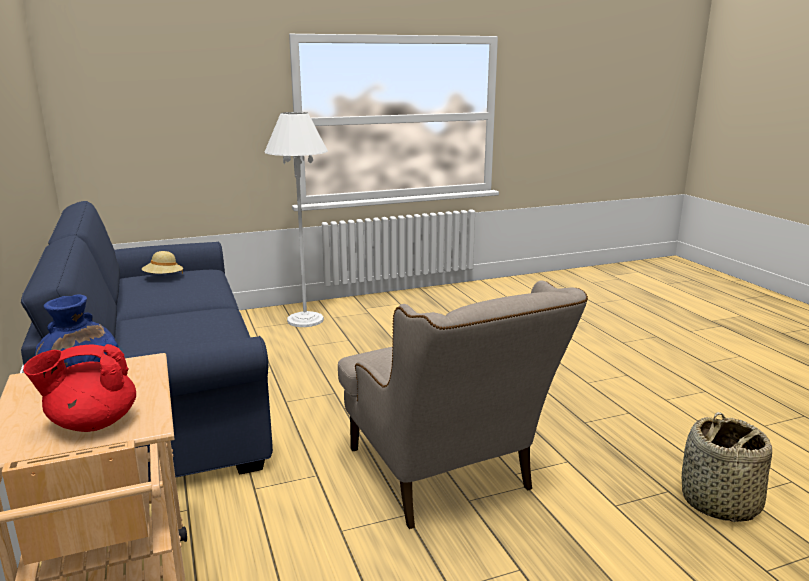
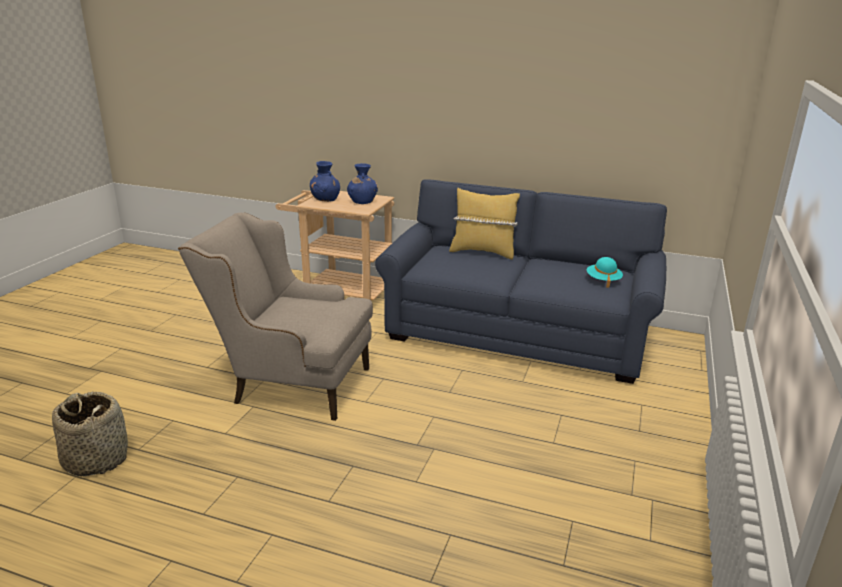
camera: 130 degrees right, 5 degrees up
(92, 423) = (325, 199): red teapot -> blue vase
(122, 337) = (482, 252): none -> yellow pillow
(163, 278) = (603, 280): beige hat -> turquoise hat
(305, 320) = (641, 440): white floor lamp -> none

